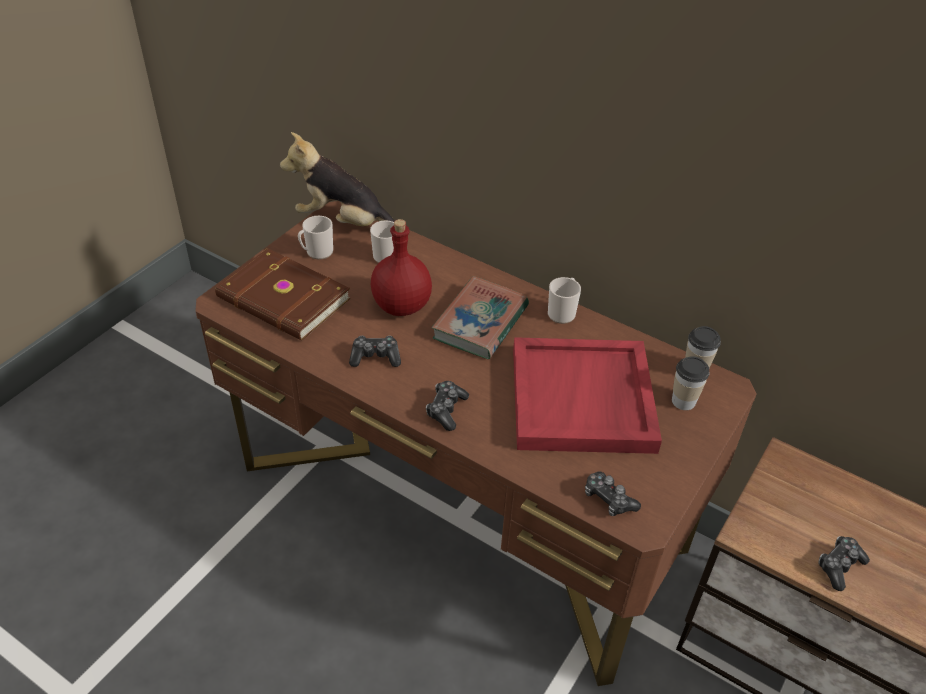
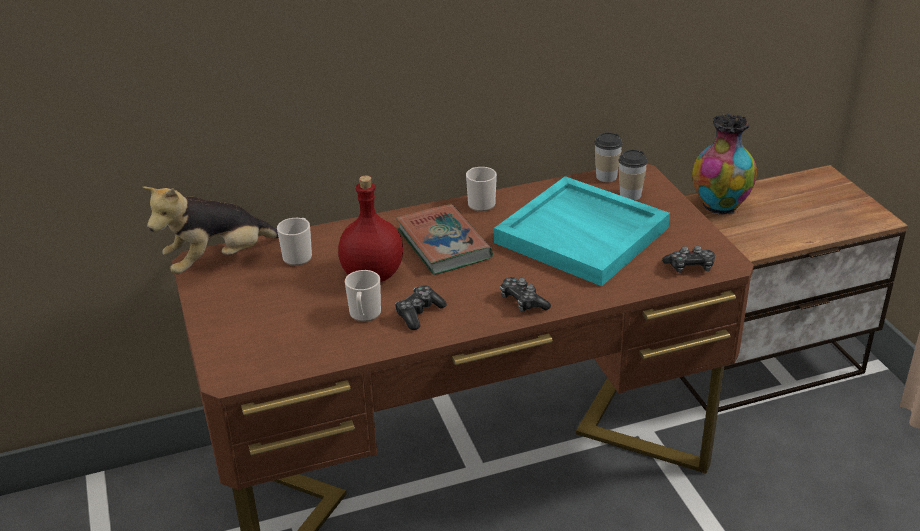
camera: 50 degrees left, 10 degrees down
(283, 300) = (278, 337): brown book -> none
(317, 252) = (237, 293): mug -> mug (364, 315)
(583, 400) = (583, 235): red tray -> turquoise tray
(806, 482) = (720, 205): none -> vase
(839, 566) = (798, 228): game controller -> none

